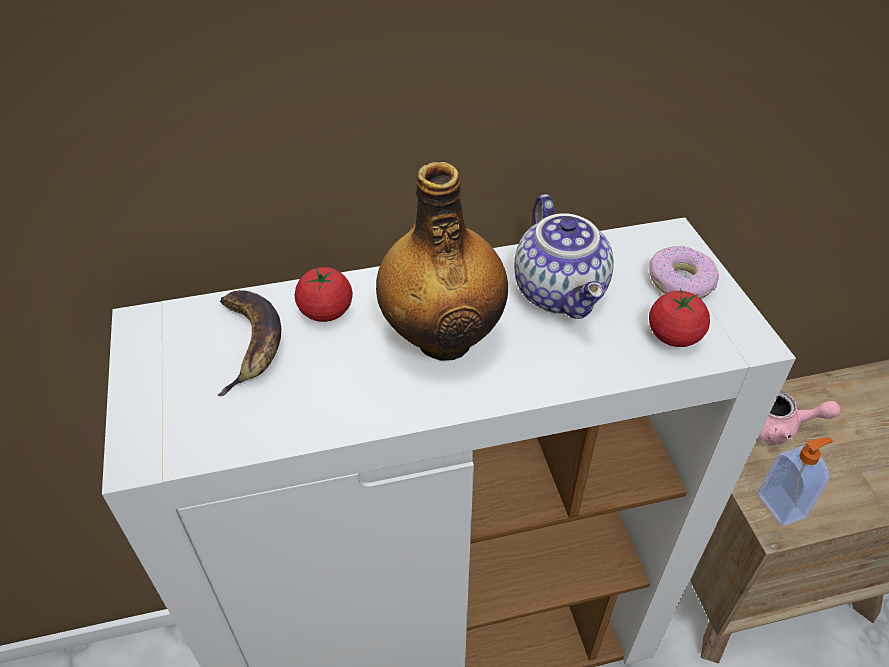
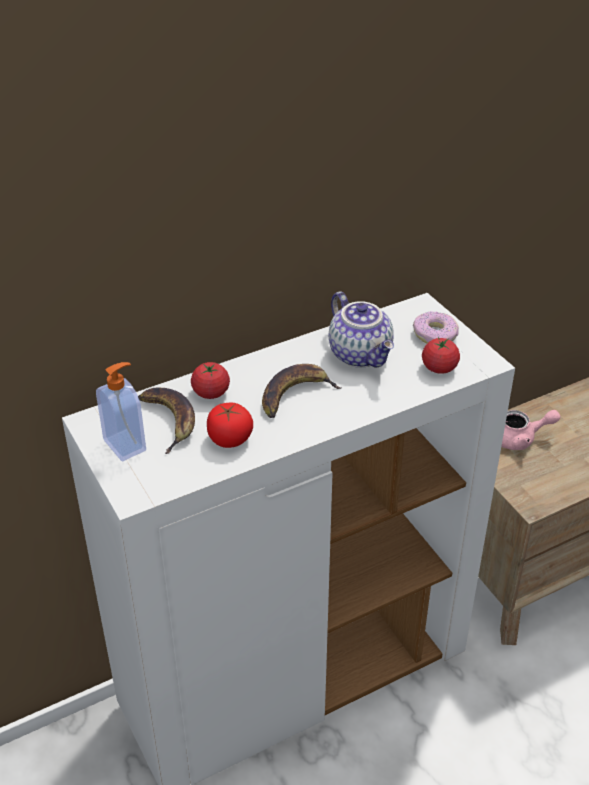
camera: 15 degrees left, 5 degrees down
(321, 390) = (230, 439): none -> tomato
(443, 337) = (295, 394): bottle -> banana
(782, 505) = (533, 490): soap dispenser -> soap dispenser (126, 444)

